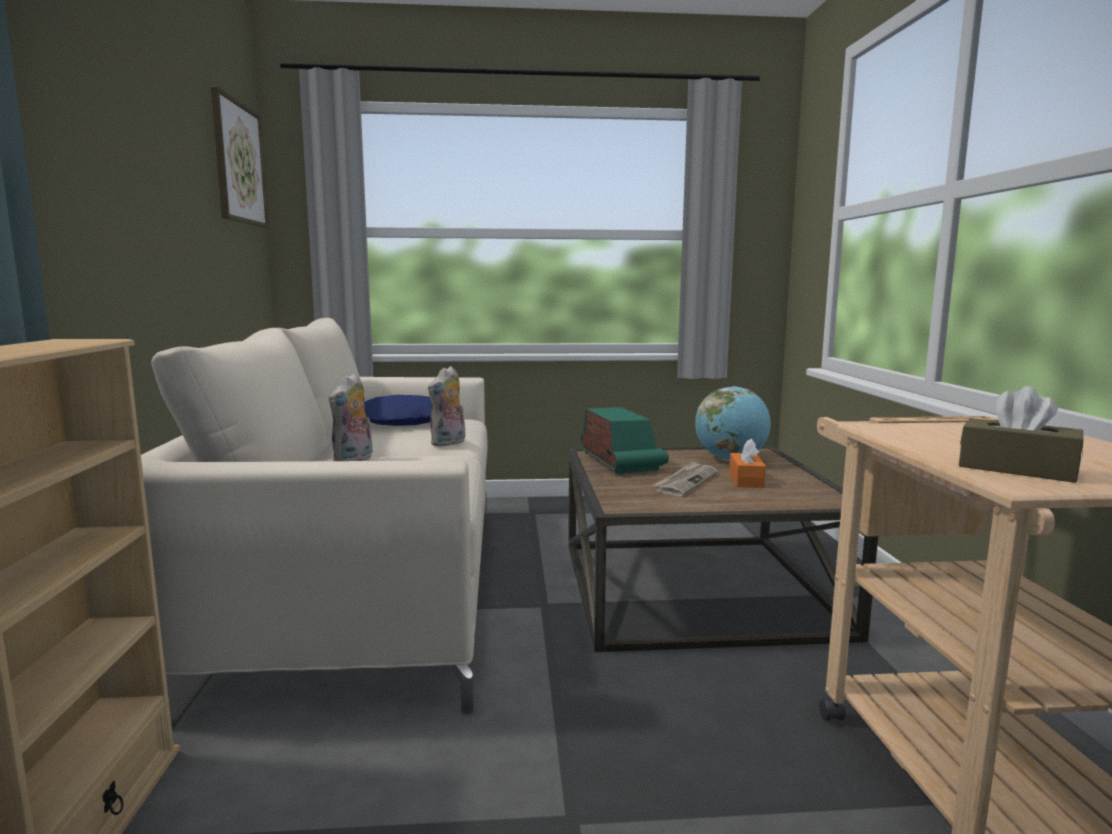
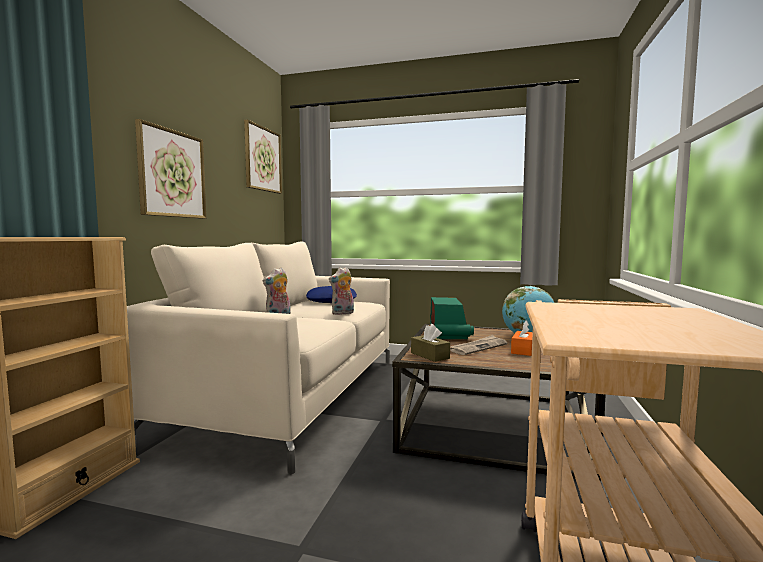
camera: 20 degrees right, 5 degrees down
(120, 197) = (172, 174): none -> picture
(1016, 469) = (595, 331): brown tissue box -> brown tissue box (430, 355)

